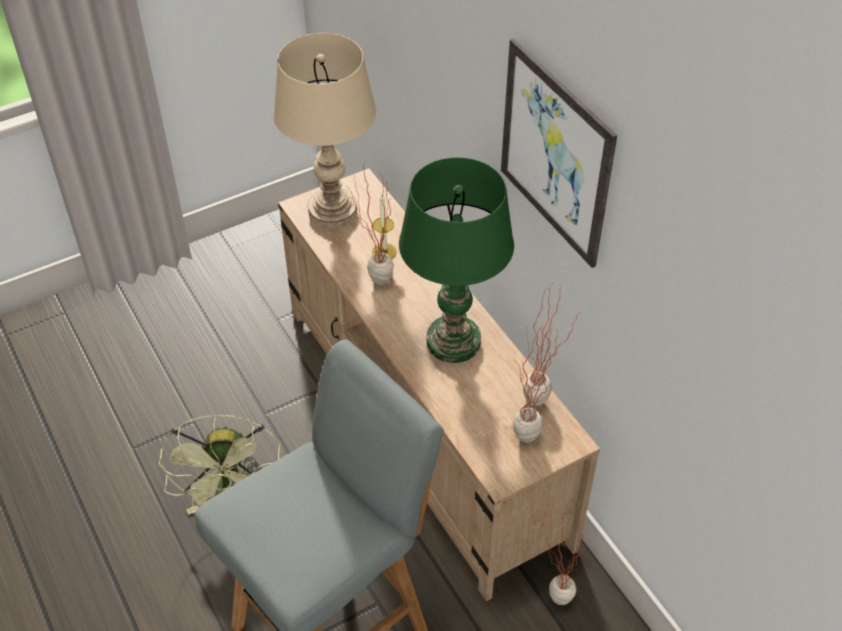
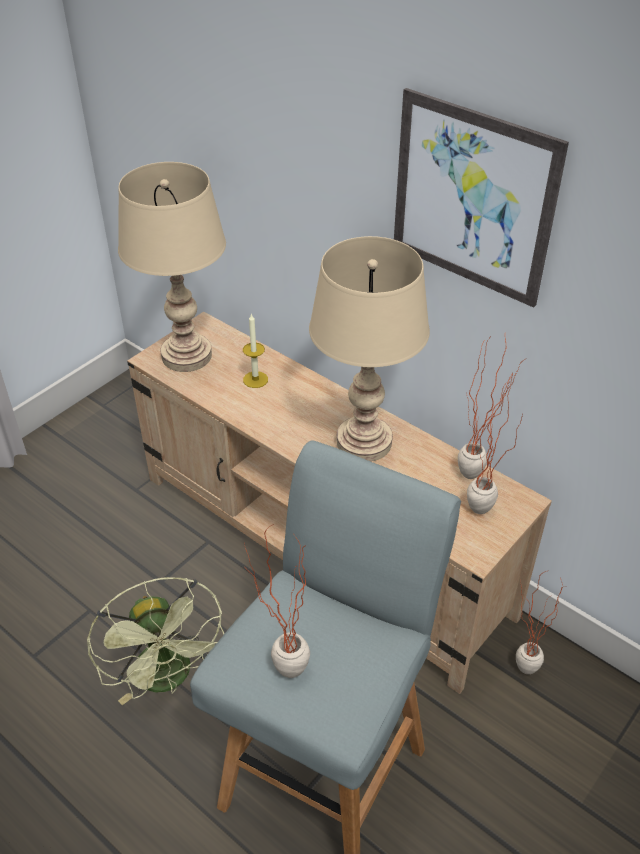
camera: 20 degrees left, 5 degrees down
(372, 280) = (257, 407): potted plant -> potted plant (279, 673)
(453, 342) = (363, 442): green table lamp -> beige table lamp

